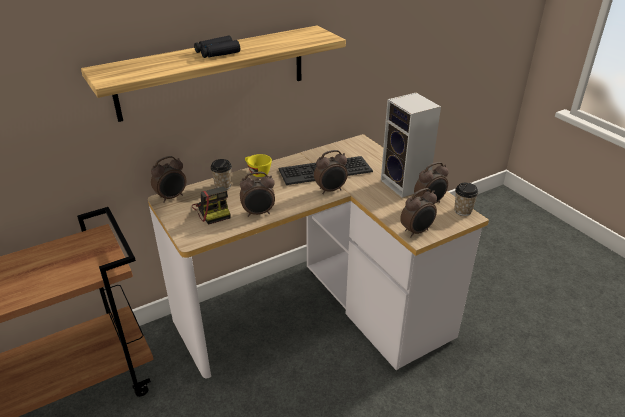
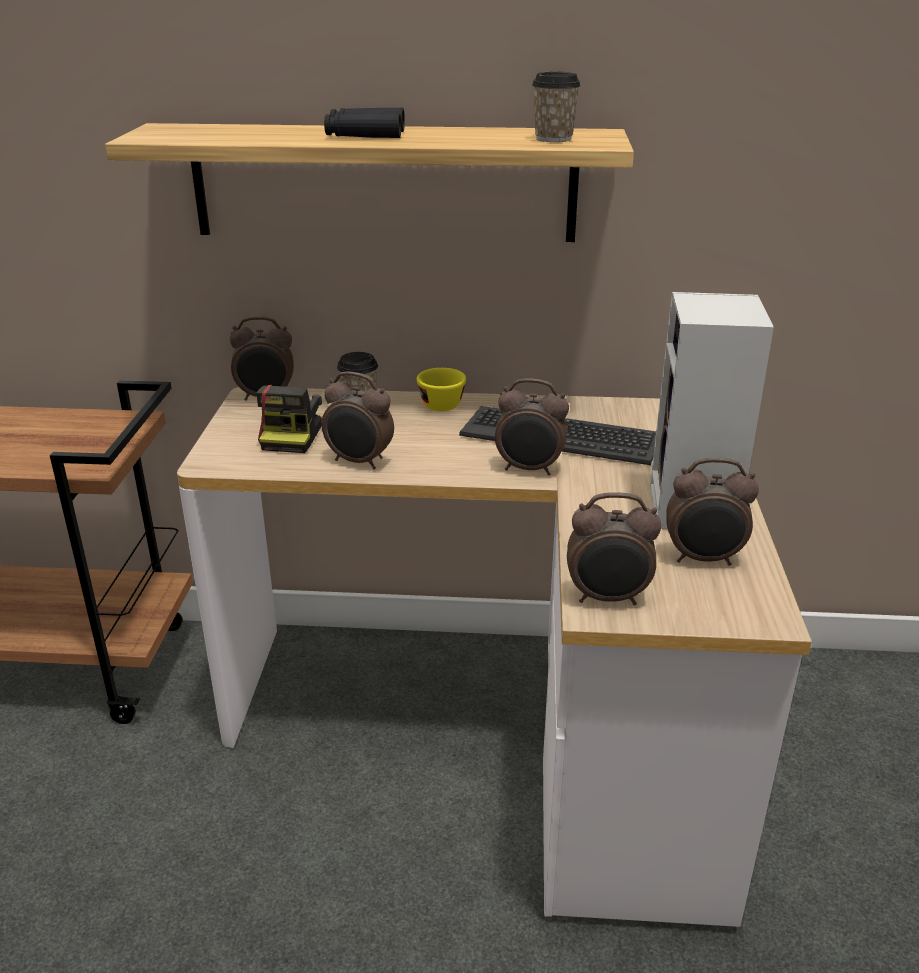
camera: 35 degrees right, 5 degrees down
(463, 211) = (765, 600): cup -> cup (553, 139)

